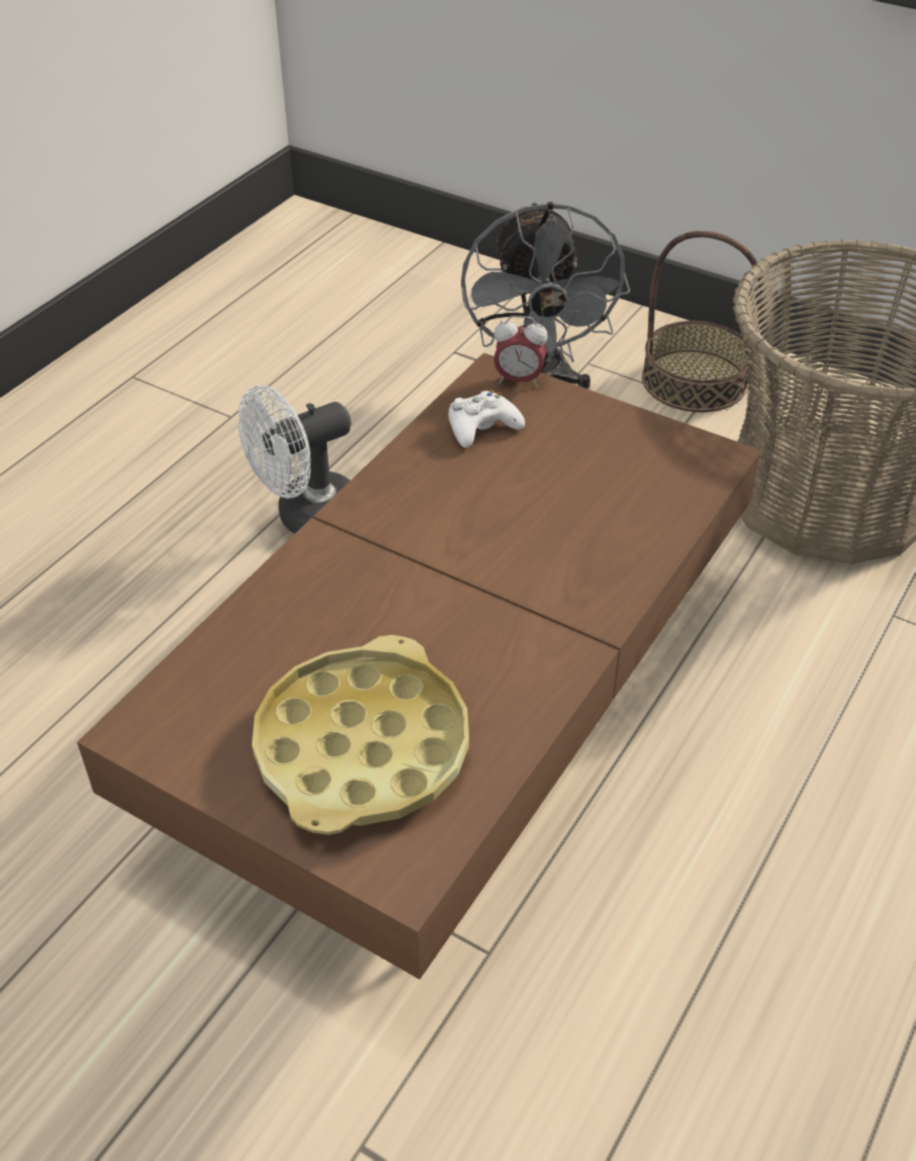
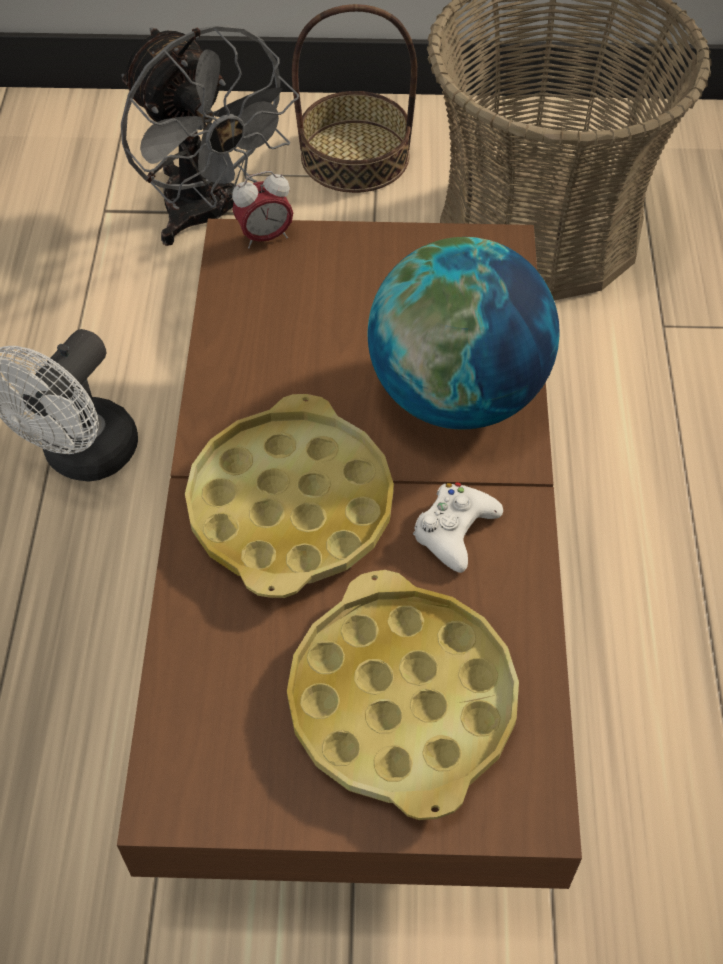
camera: 30 degrees left, 10 degrees up
(387, 574) = (291, 507): none -> yellow tray
(482, 427) = (266, 304): white game controller -> white game controller (454, 531)
(588, 549) = (456, 395): none -> globe

